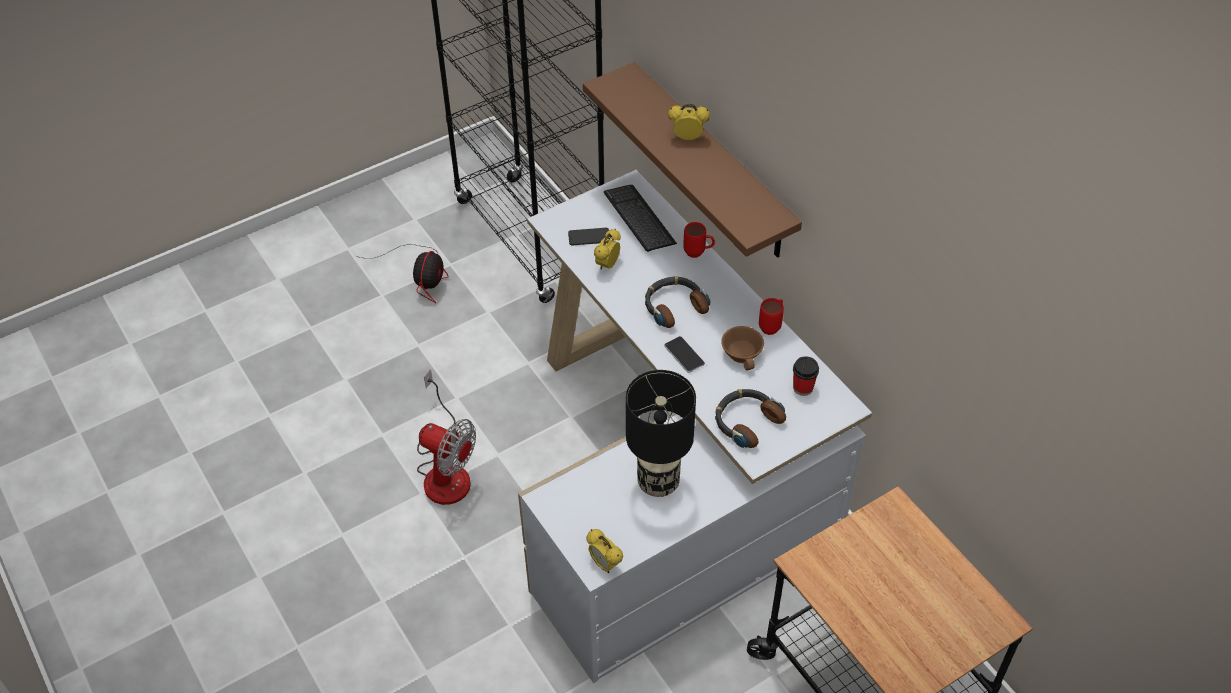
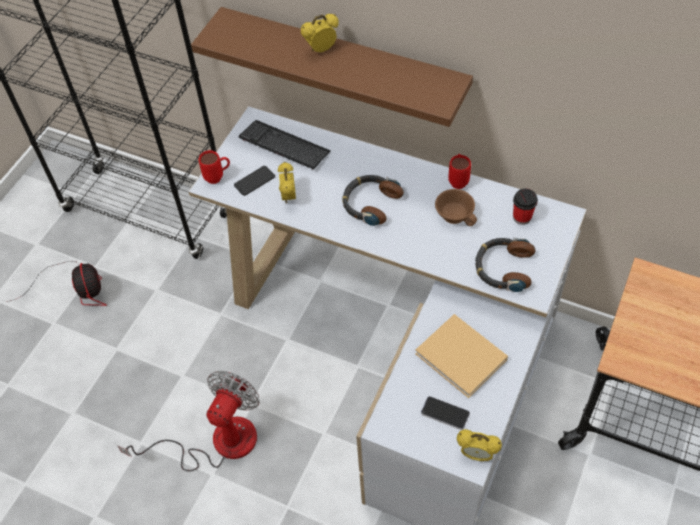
camera: 30 degrees left, 5 degrees up
(445, 470) = (218, 442): fan -> fan turned 60 degrees counterclockwise
(659, 483) = (462, 358): black table lamp -> beige book
(684, 355) = (411, 240): phone -> phone (445, 413)
(698, 253) = (354, 150): red mug -> red mug (218, 177)

